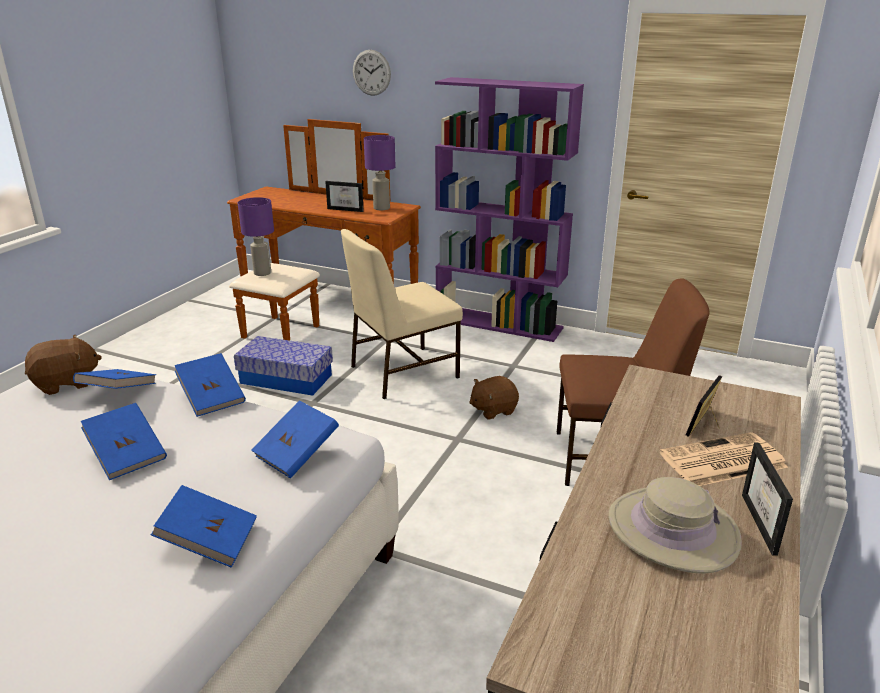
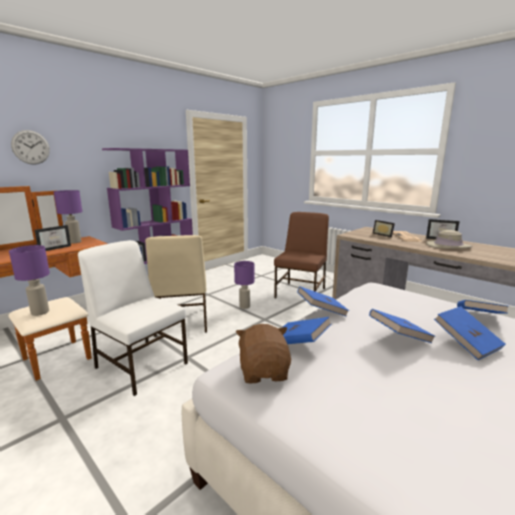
camera: 70 degrees left, 10 degrees down
(286, 379) = (141, 364): storage box -> white chair
(297, 454) = (394, 293): blue book -> blue book (466, 343)
(493, 410) = (245, 306): brown plush toy -> purple table lamp

